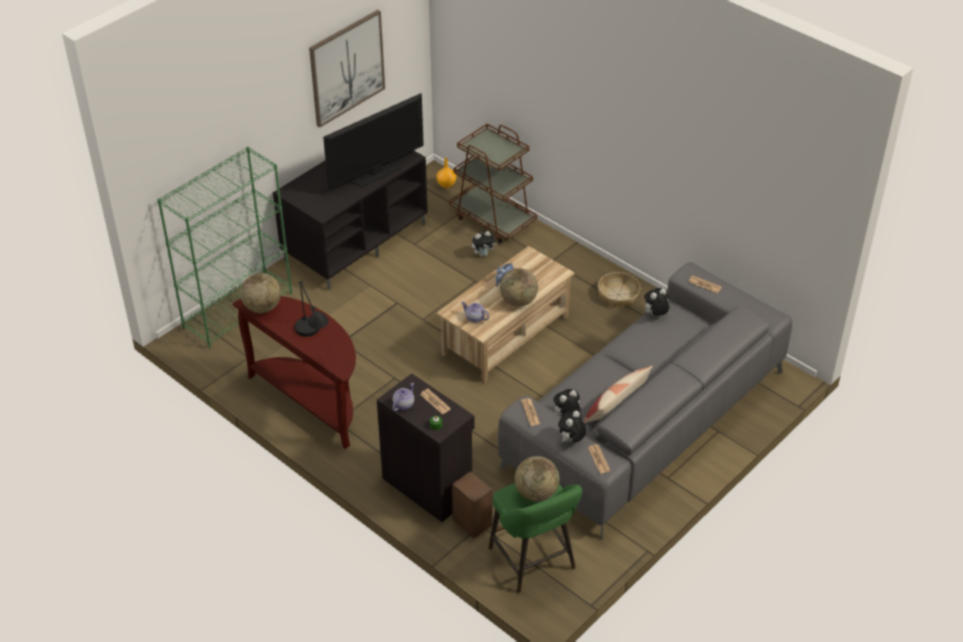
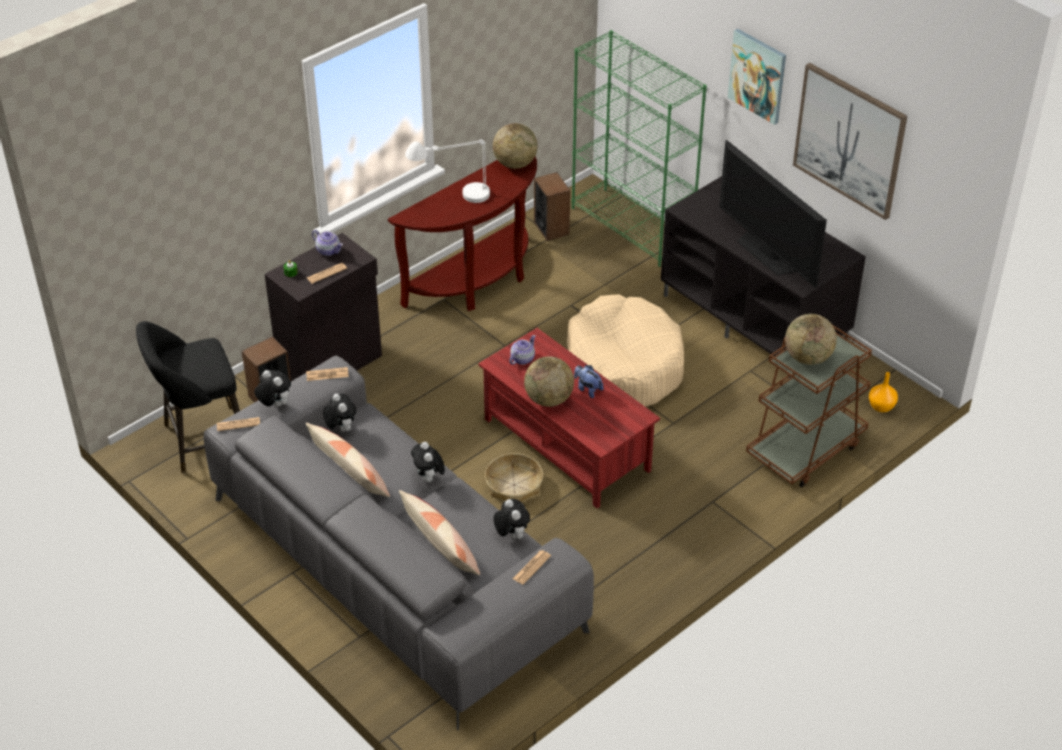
camera: 95 degrees right, 0 degrees up
(238, 359) = (551, 228): none -> speaker
(275, 98) = (758, 75): none -> picture
(313, 342) = (452, 198): black table lamp -> white table lamp
(412, 308) = (625, 364): none -> beige dog bed
(483, 254) = (729, 434): plush toy -> plush toy (429, 478)
(506, 336) = (566, 445): beige coffee table -> red coffee table
(534, 562) = (201, 441): green stool -> black stool
(536, 493) = (200, 365): globe -> globe (808, 357)
(618, 294) = (638, 566): basket -> basket (514, 485)
(678, 349) = (440, 548): none -> pillow

